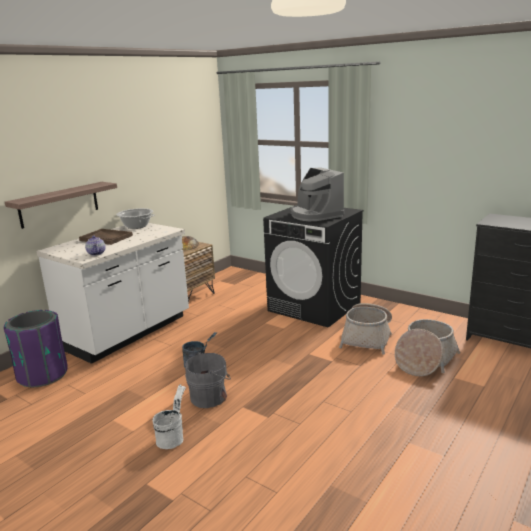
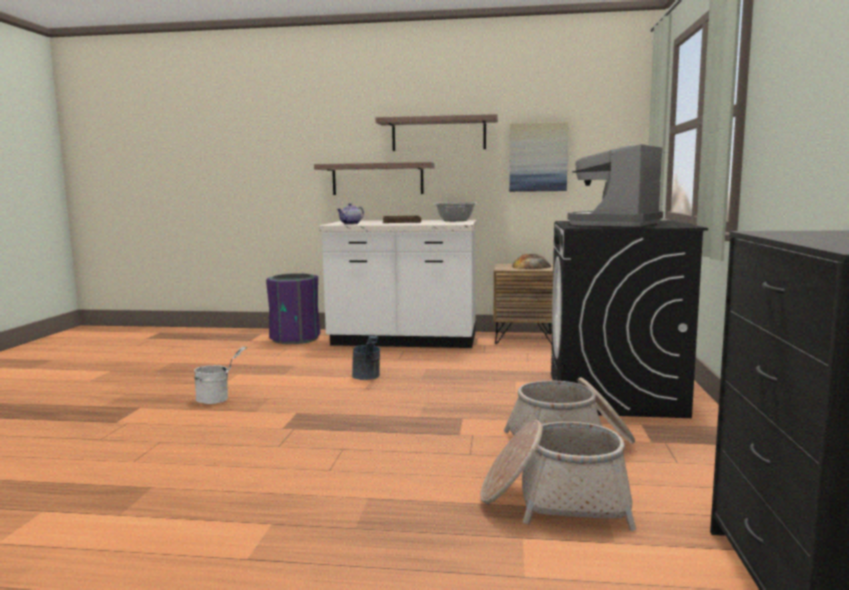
camera: 60 degrees right, 10 degrees down
(101, 156) = (438, 134): none -> shelf
(166, 165) = (538, 157): none -> picture
(210, 396) = (306, 395): grey bucket -> none

